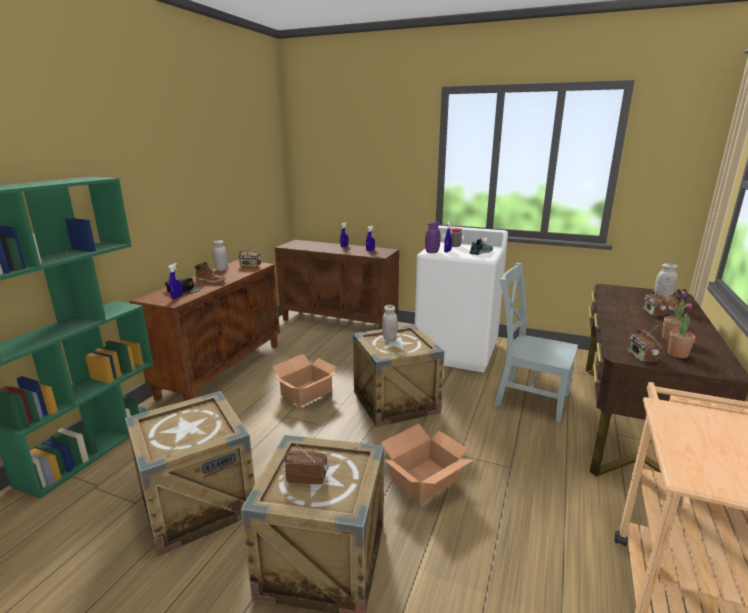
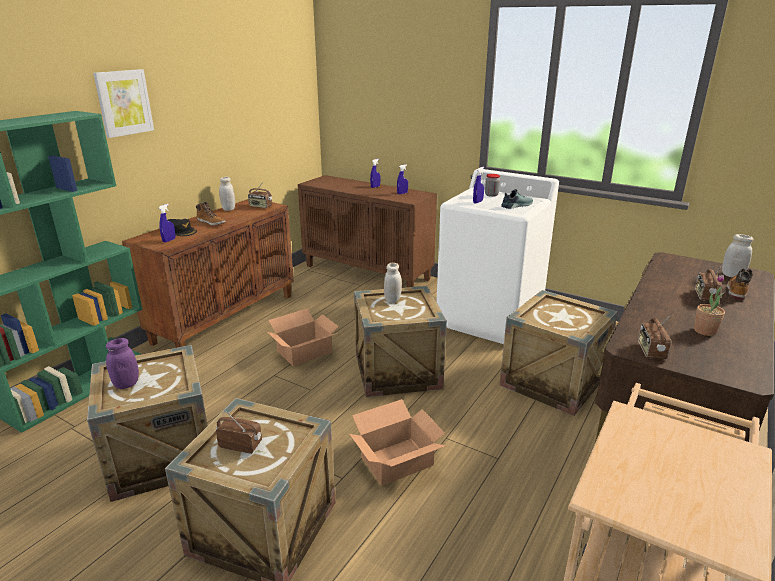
camera: 10 degrees right, 5 degrees up
(131, 171) = (124, 102): none -> picture
(432, 252) = (458, 202): purple jar -> purple jar (126, 384)
(528, 398) = (552, 382): grey chair -> crate
(677, 354) = (699, 352): potted plant -> none

